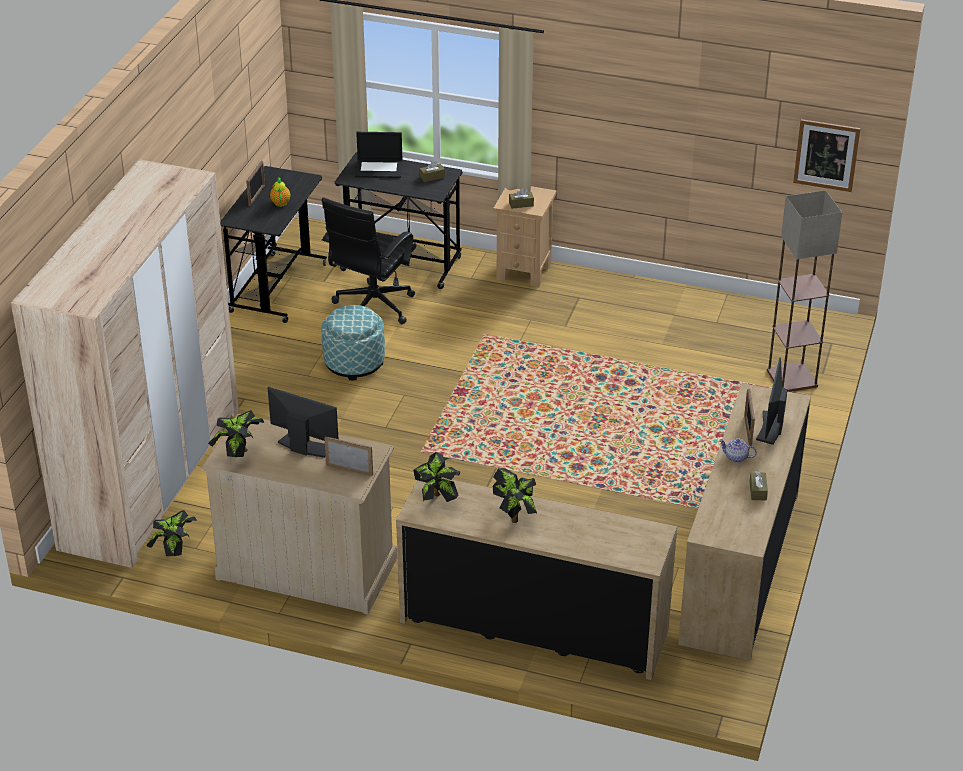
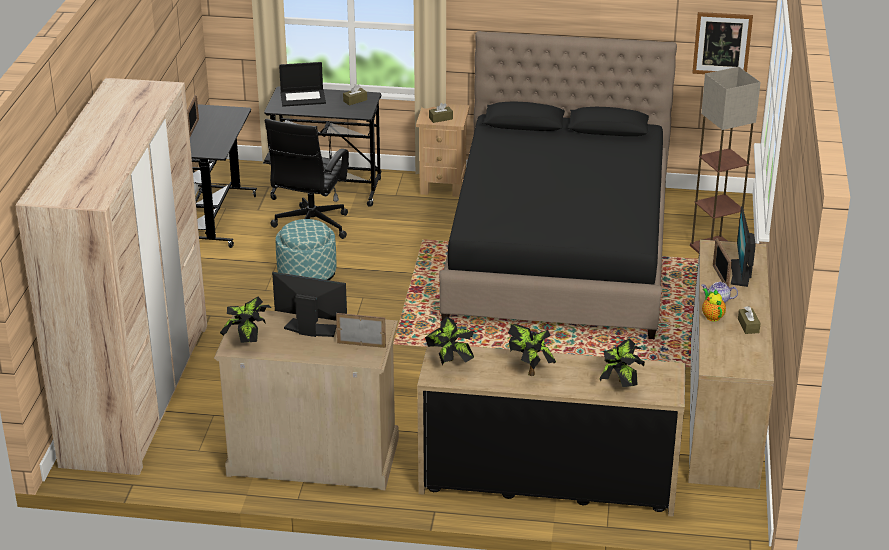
camera: 10 degrees left, 5 degrees down
(175, 551) = (178, 455): potted plant -> potted plant (620, 385)
(280, 202) = (218, 132): teapot -> teapot (712, 316)
(624, 363) = (559, 252): none -> black bed

